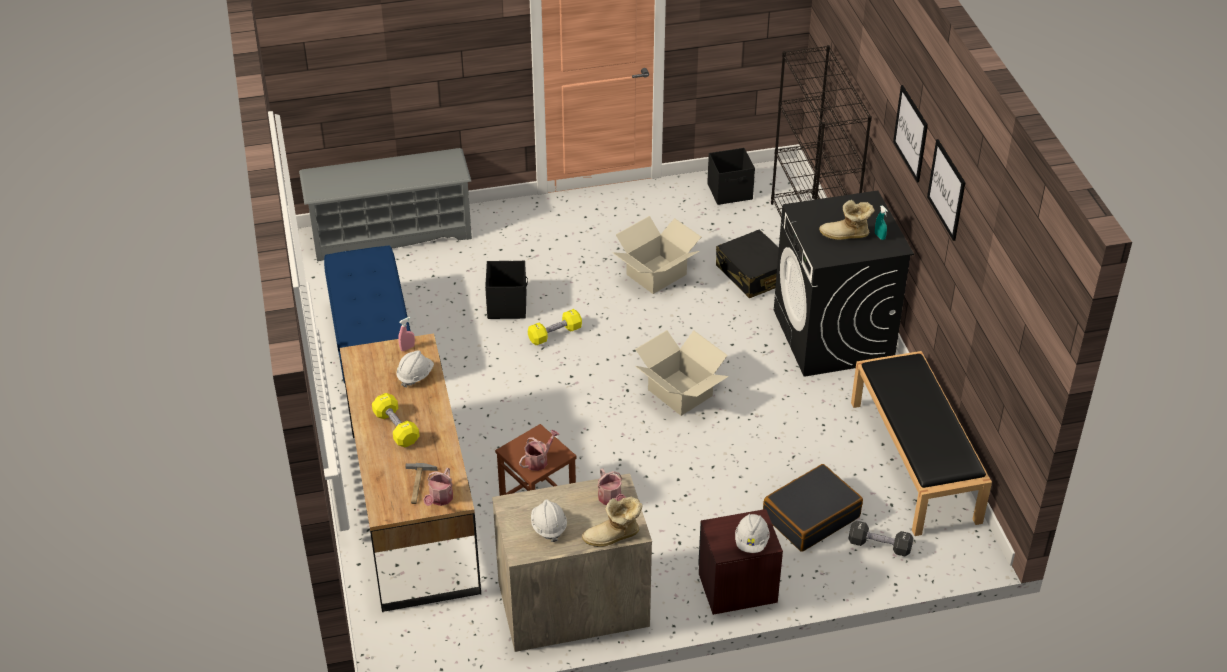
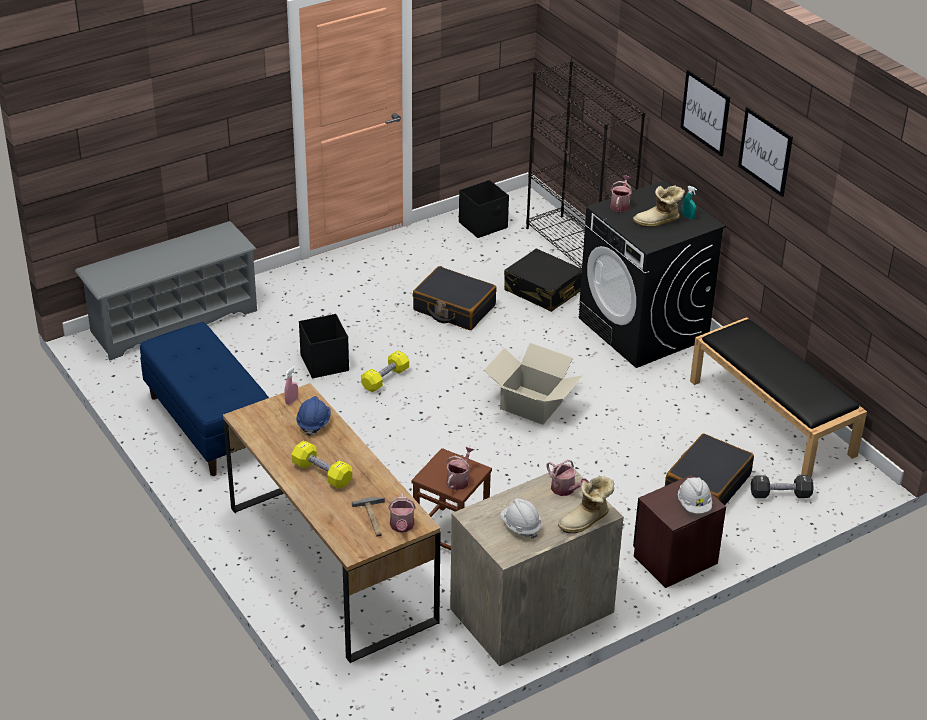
camera: 20 degrees left, 5 degrees down
(415, 375) = (313, 423): white hard hat -> blue hard hat
(657, 274) = (454, 308): cardboard box -> black suitcase
(818, 209) = (620, 204): none -> watering can

